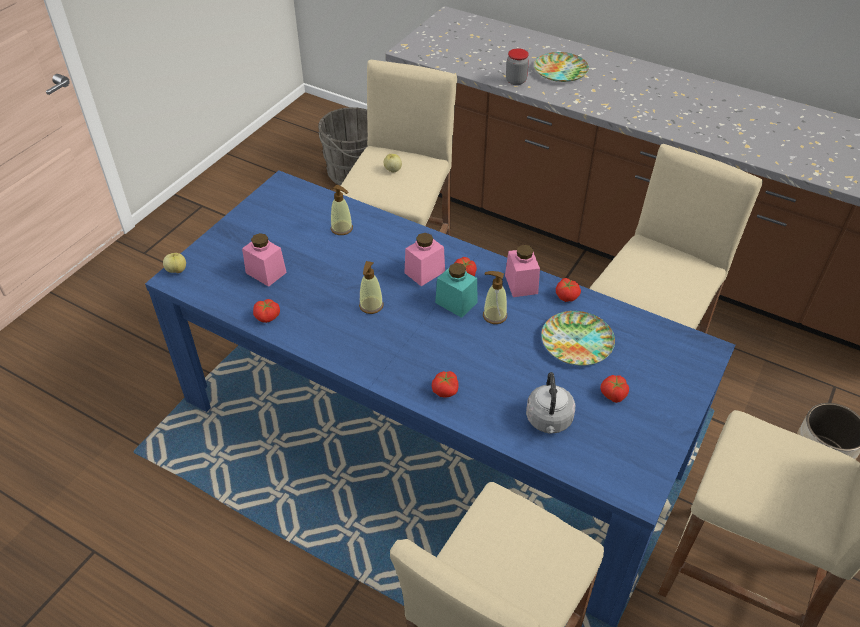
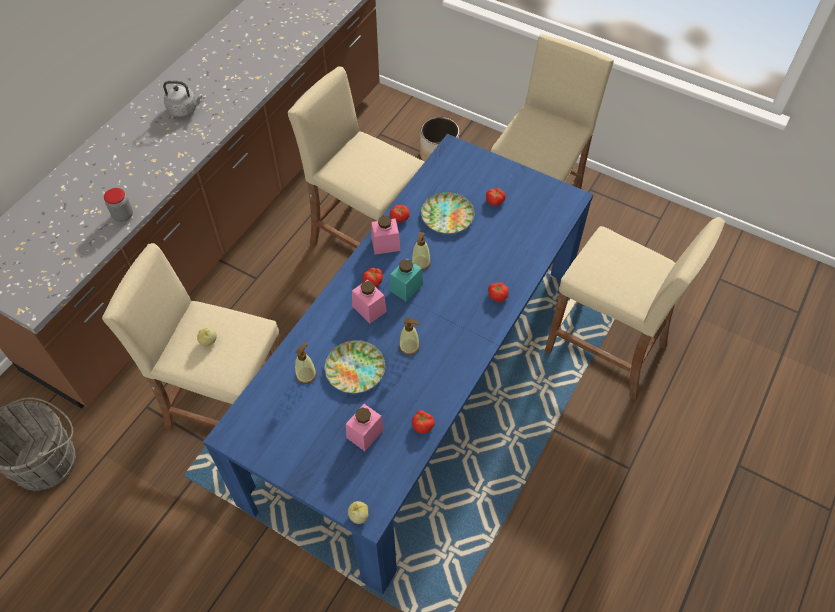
camera: 90 degrees left, 10 degrees up
(549, 421) = (520, 237): grey kettle -> grey kettle (184, 109)
(561, 71) = (114, 180): plate -> plate (355, 368)

